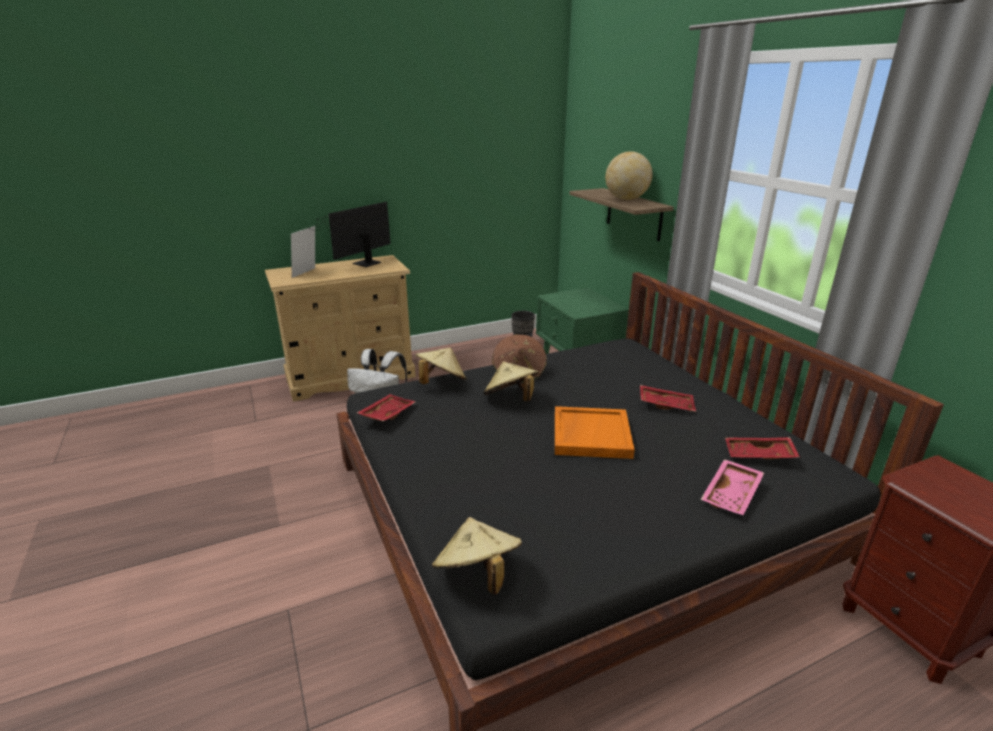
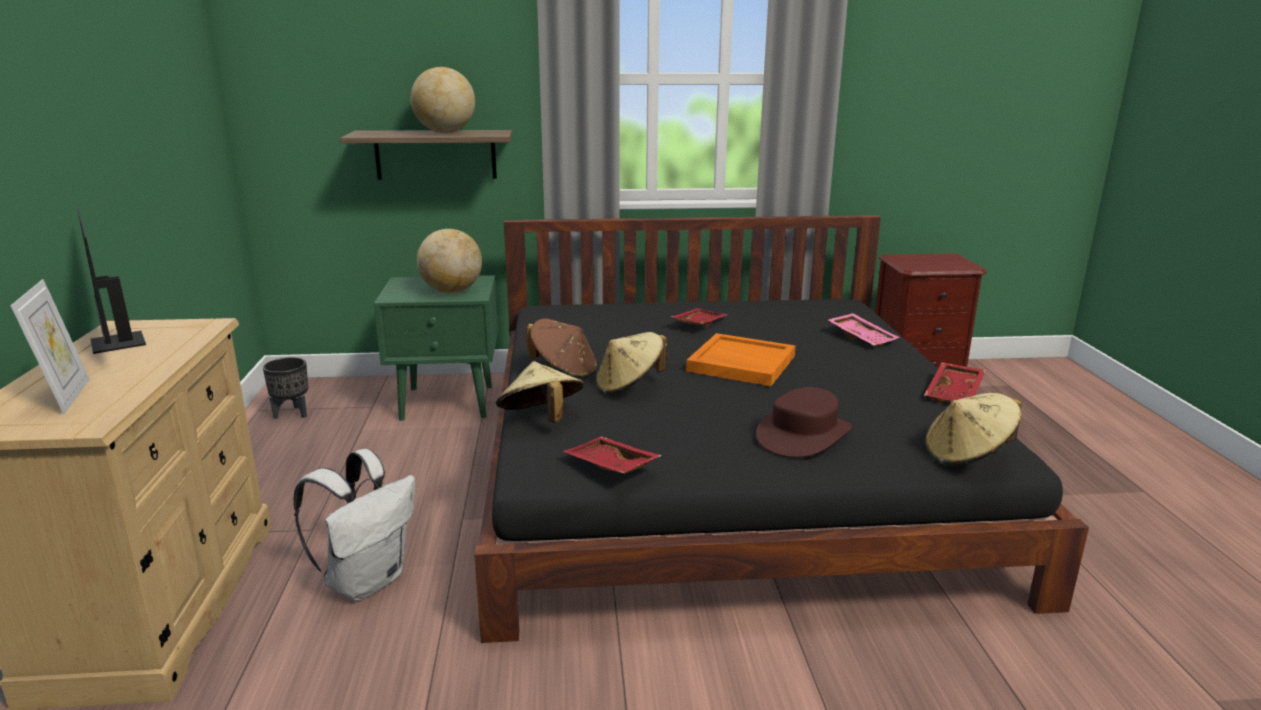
camera: 70 degrees left, 5 degrees down
(306, 273) = (66, 397): picture frame -> picture frame turned 150 degrees counterclockwise
(473, 480) = (803, 434): none -> brown hat
(580, 306) = (452, 291): none -> globe
(759, 456) = (809, 316): red tray -> red tray (955, 393)

